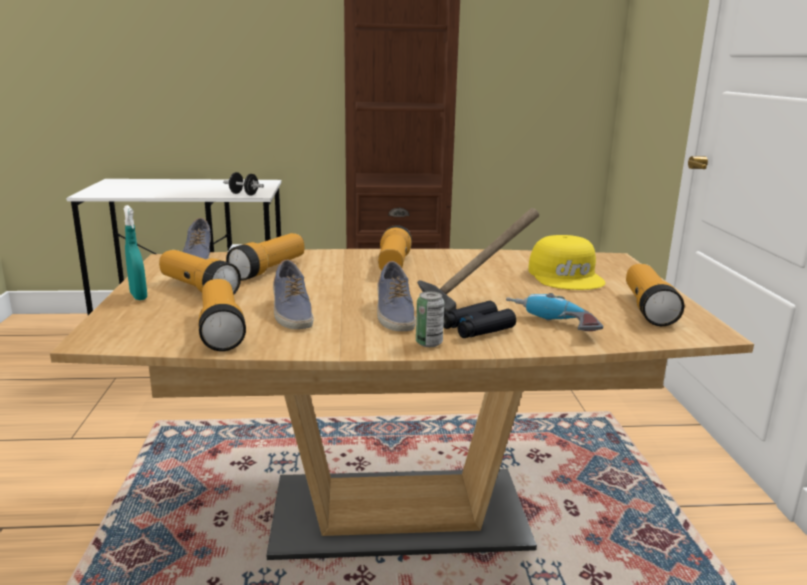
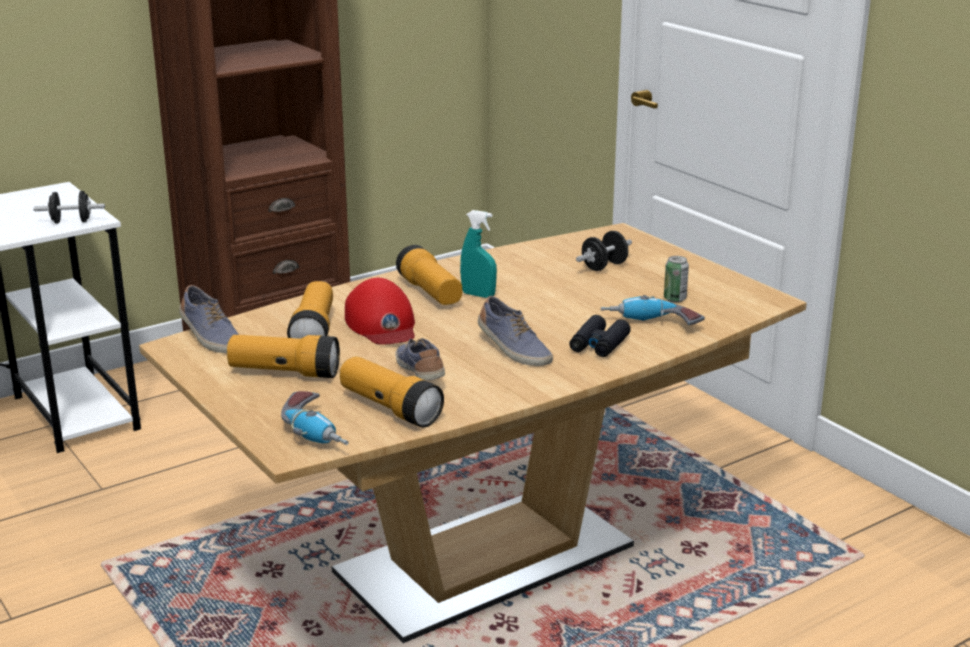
camera: 30 degrees left, 5 degrees up
(138, 296) = (240, 398): turquoise spray bottle -> turquoise spray bottle (478, 295)
(139, 332) = (318, 432): none -> power drill
(291, 312) = (421, 373): shoe -> shoe turned 150 degrees counterclockwise
(322, 276) = (382, 324): none -> red cap
(429, 343) = (580, 369): can -> can (674, 299)
(475, 301) = (562, 316): hammer -> none
(566, 276) = (604, 266): yellow cap -> black dumbbell
(648, 309) = (705, 287): flashlight -> none

